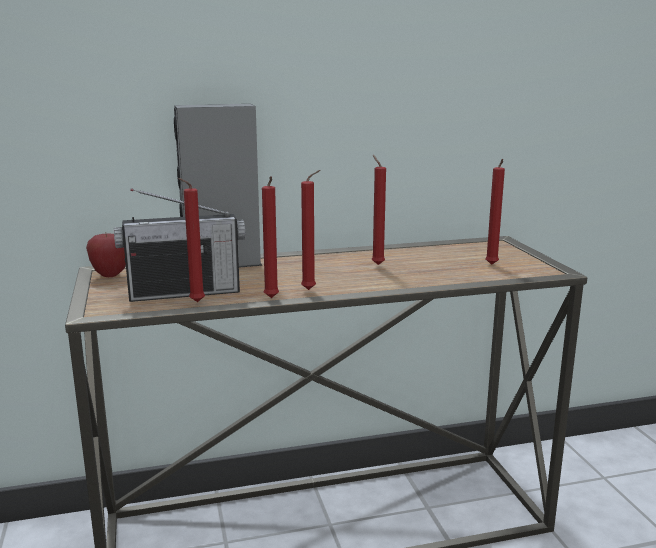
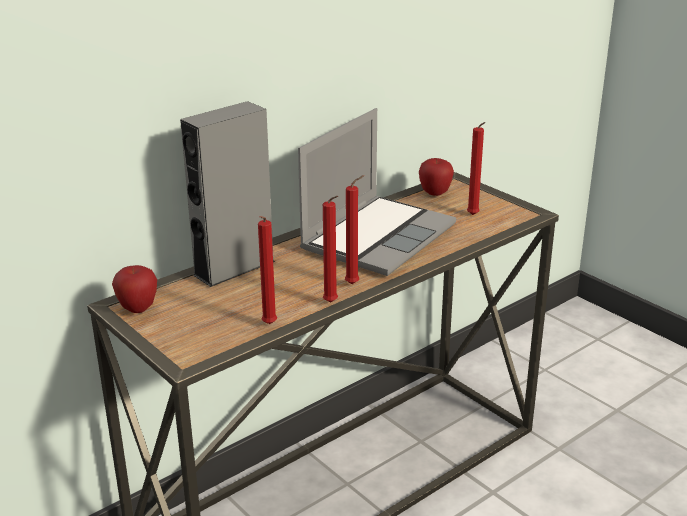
camera: 25 degrees left, 10 degrees up
(184, 292) = (240, 314): radio -> none
(376, 264) = (378, 236): red candle -> laptop
(469, 246) = (435, 193): none -> apple

